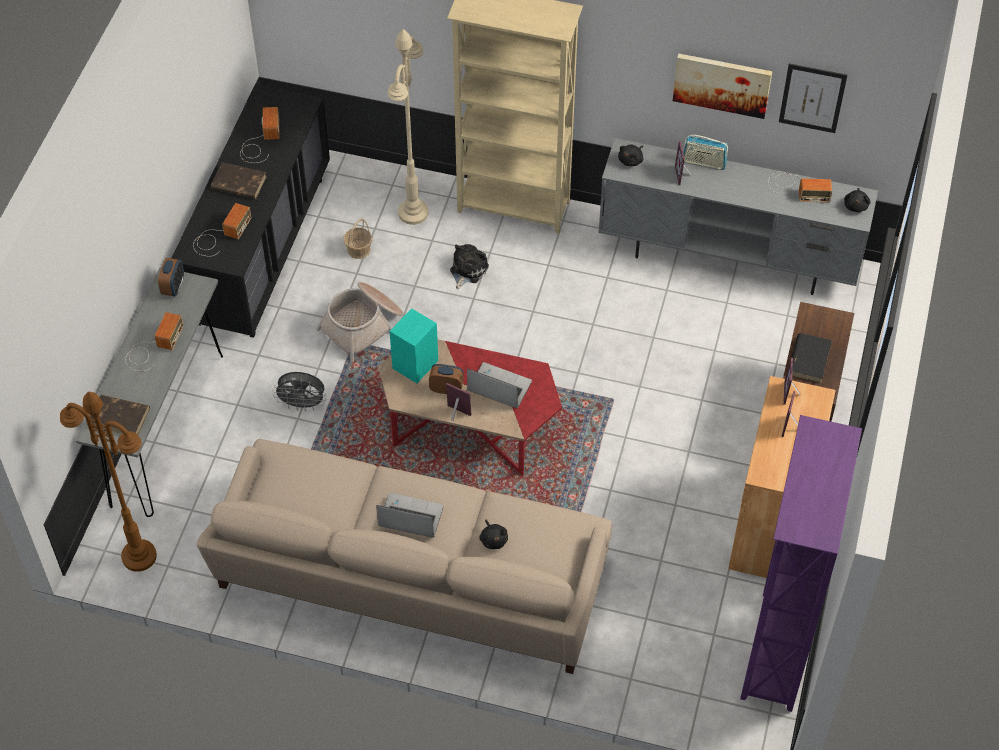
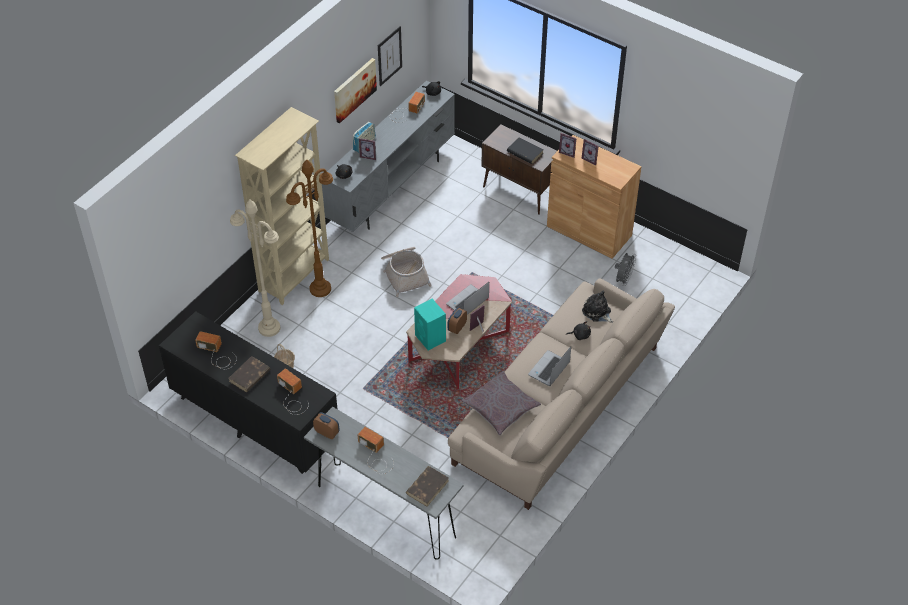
camera: 70 degrees left, 5 degrees down
(138, 556) = (485, 550): brown floor lamp -> brown floor lamp (320, 289)
(302, 404) = (401, 429): grey fan -> grey fan (623, 280)
(321, 479) = (500, 407): none -> grey pillow
(363, 325) = (351, 379): basket -> basket (405, 274)
(467, 270) = (334, 313): plush toy -> plush toy (597, 312)
(775, 651) = (672, 256): purple bookcase -> none

